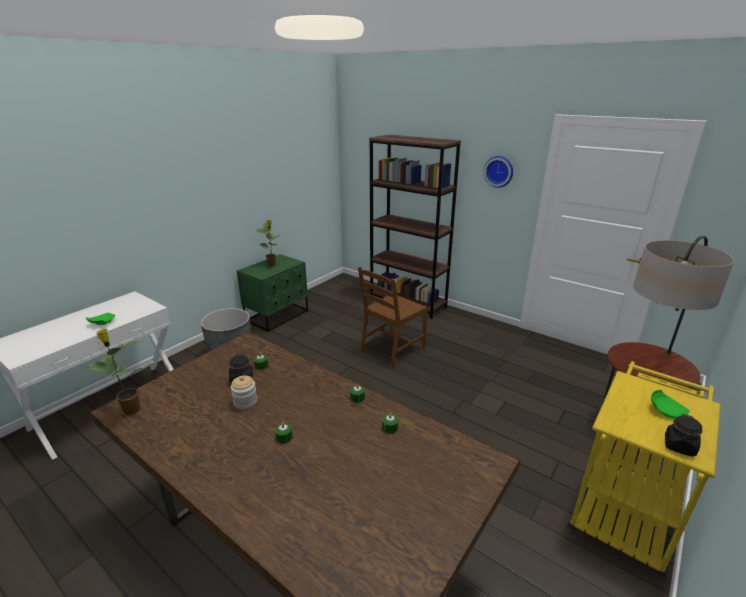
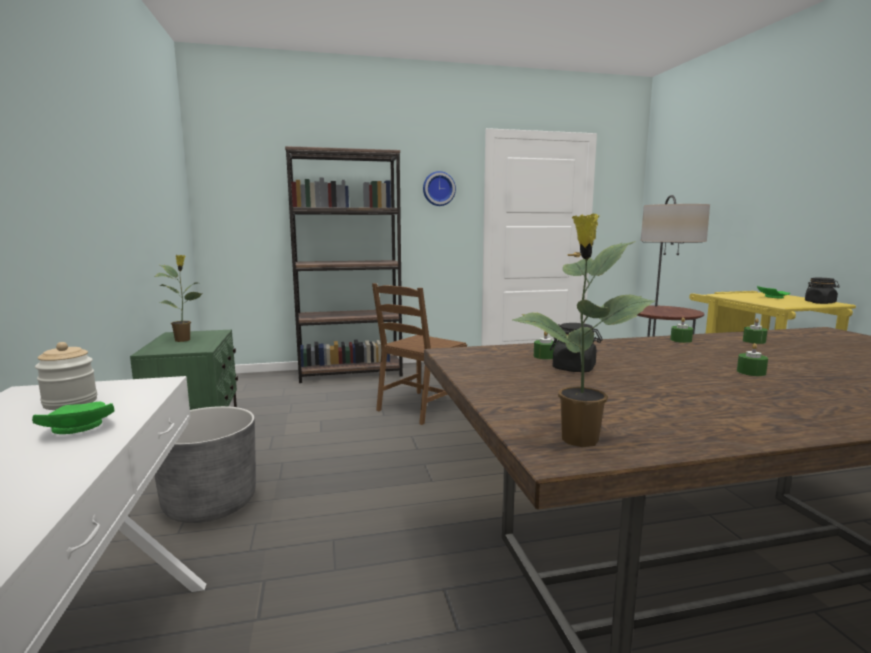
camera: 50 degrees left, 15 degrees down
(245, 402) = (640, 374): jar -> jar (70, 402)
(392, 349) = (420, 407): brown chair -> brown chair turned 45 degrees clockwise

